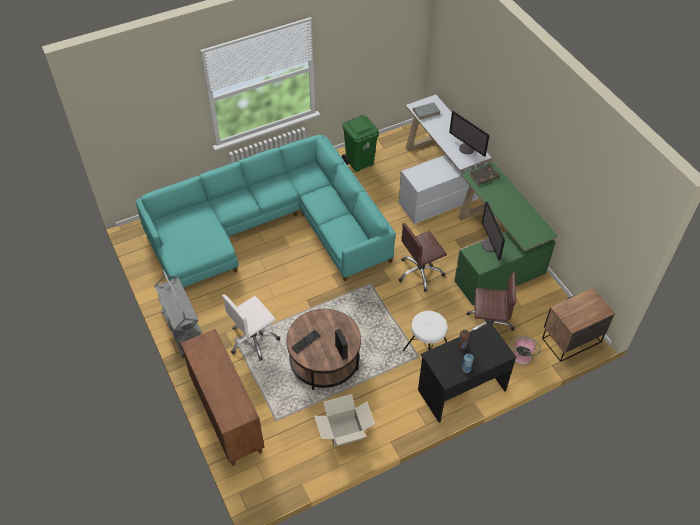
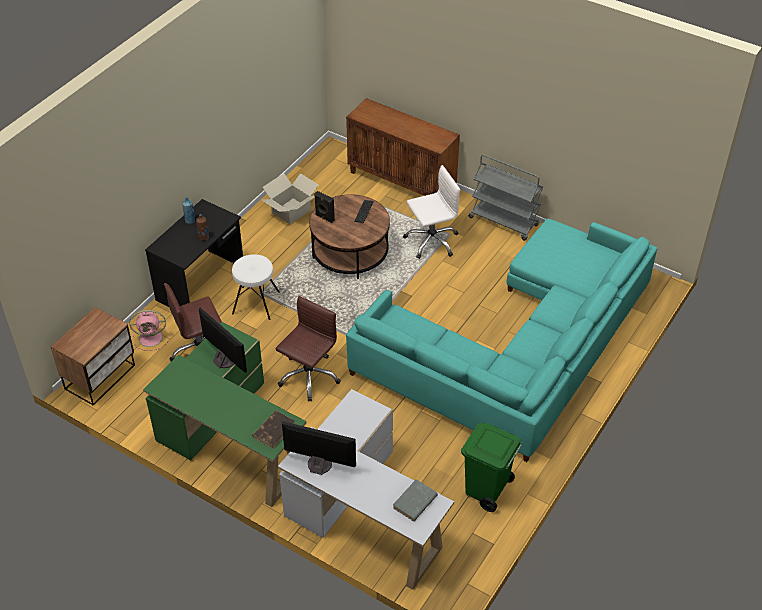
camera: 150 degrees right, 5 degrees down
(253, 340) = (431, 241): white office chair -> white office chair turned 45 degrees clockwise

